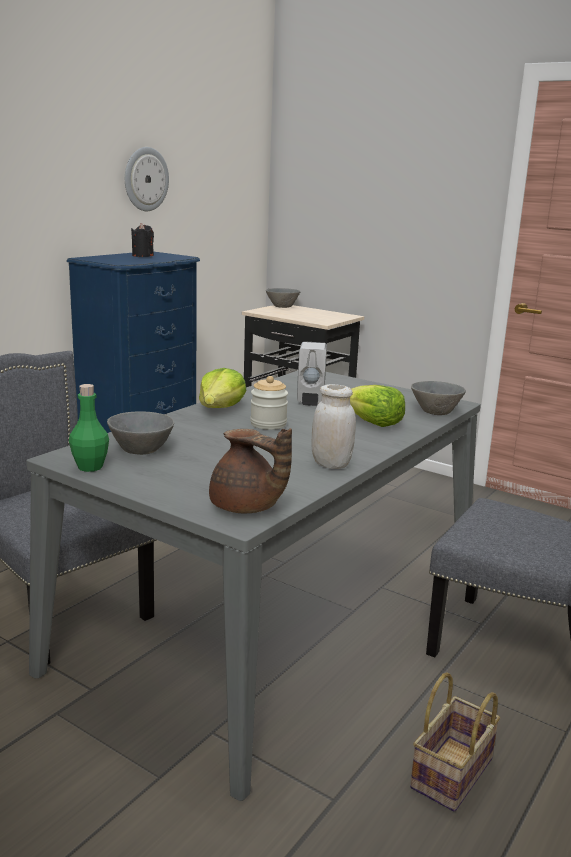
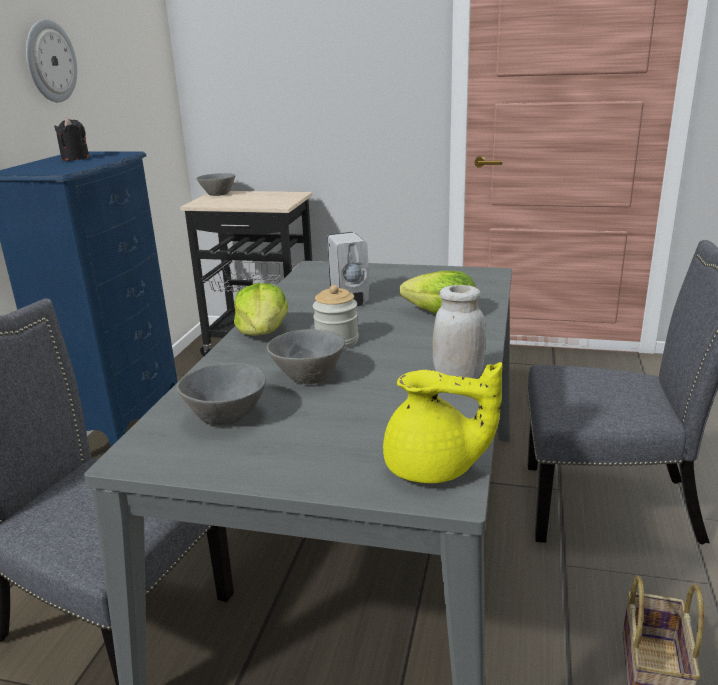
camera: 20 degrees left, 5 degrees up
(90, 467) = (184, 462): green bottle -> none
(246, 508) = (433, 469): brown teapot -> yellow teapot
(437, 411) = (484, 286): grey bowl -> grey bowl (310, 375)

